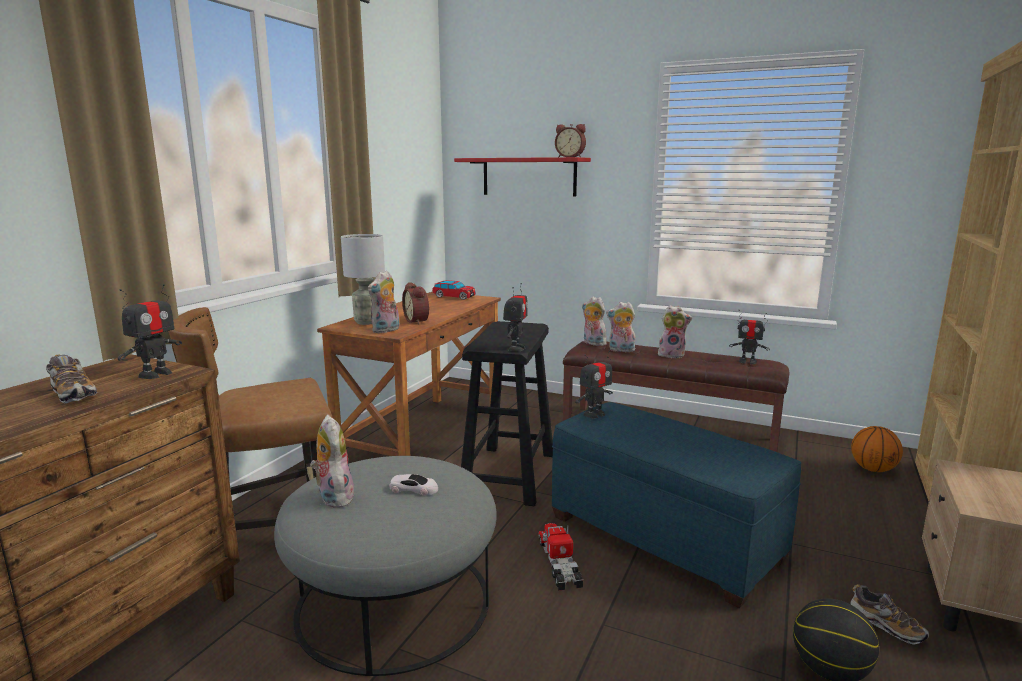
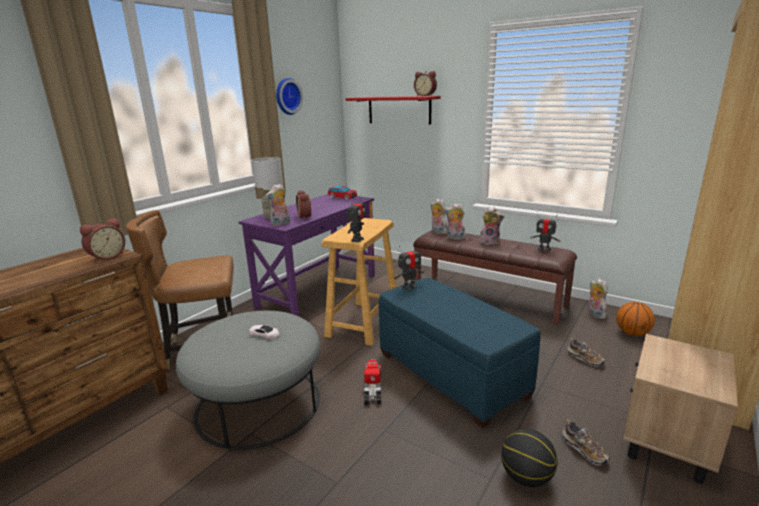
camera: 10 degrees right, 5 degrees up
(73, 394) = (53, 269): shoe -> shoe (585, 359)
(155, 374) = (106, 257): toy robot -> alarm clock
(333, 497) = (213, 337): plush toy -> plush toy (594, 314)
(377, 151) = (287, 96): none -> wall clock
(423, 434) = (318, 291): brown desk -> purple desk
(508, 475) = (363, 323): black stool -> beige stool

